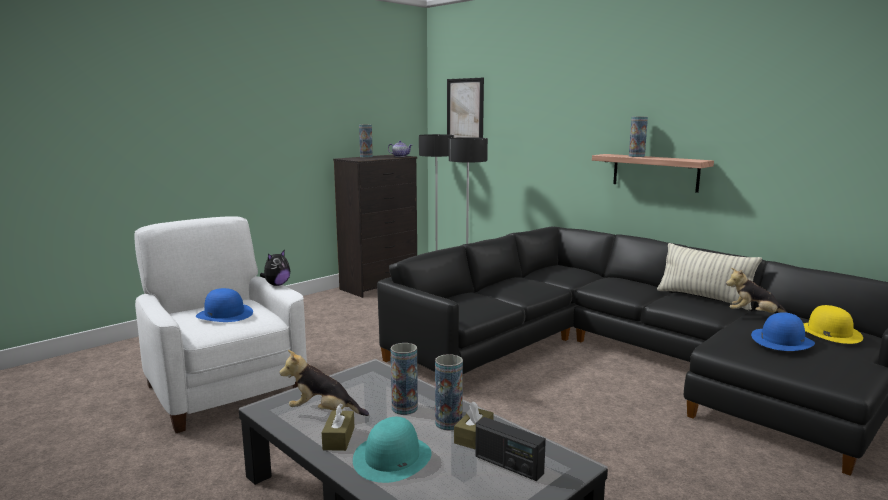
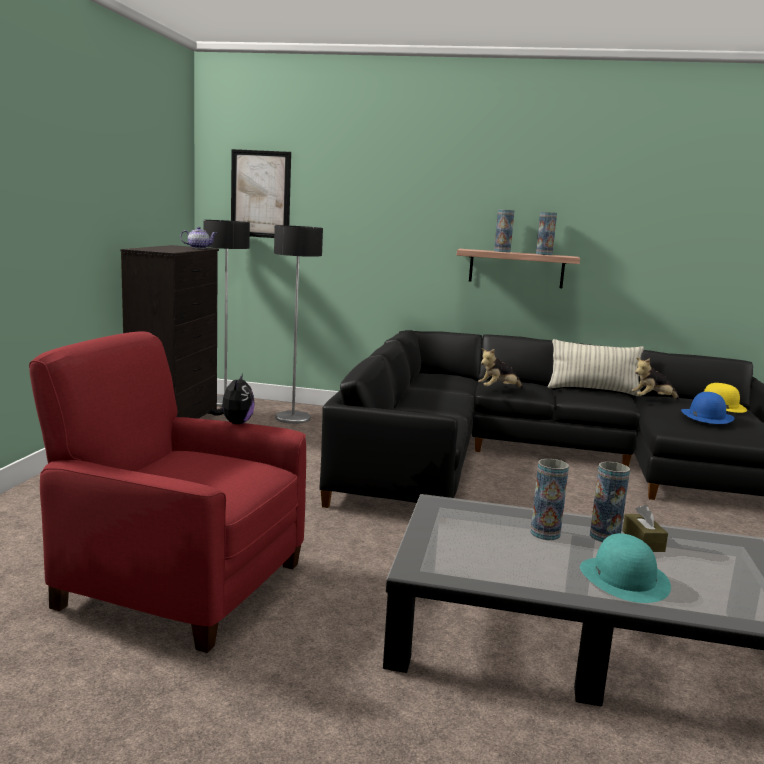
camera: 35 degrees left, 0 degrees up
(224, 389) = (179, 584): white armchair -> red armchair
(225, 314) = (205, 471): blue hat -> none
(323, 412) = (484, 557): plush toy -> plush toy (498, 389)
(339, 438) = (548, 576): brown tissue box -> none
(366, 156) = (155, 247): vase -> vase (544, 254)
(508, 465) = (709, 556): radio -> none

